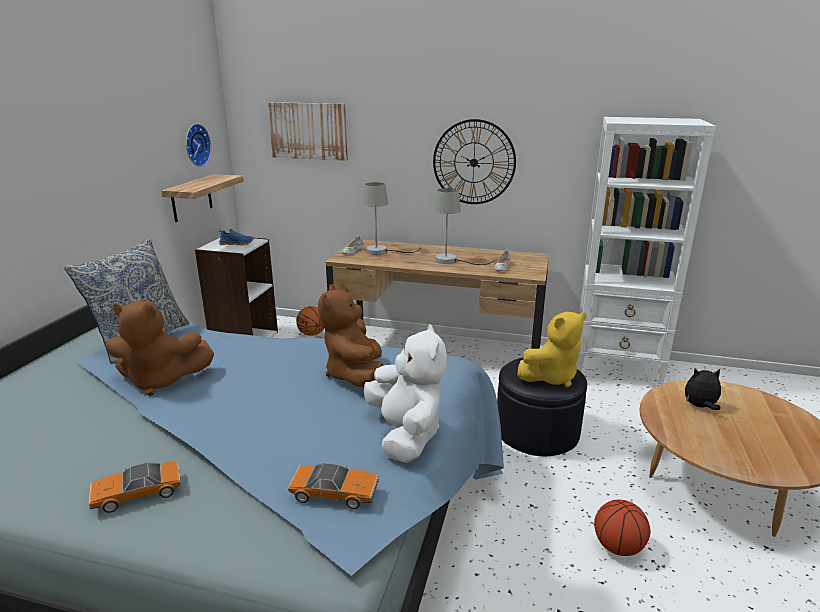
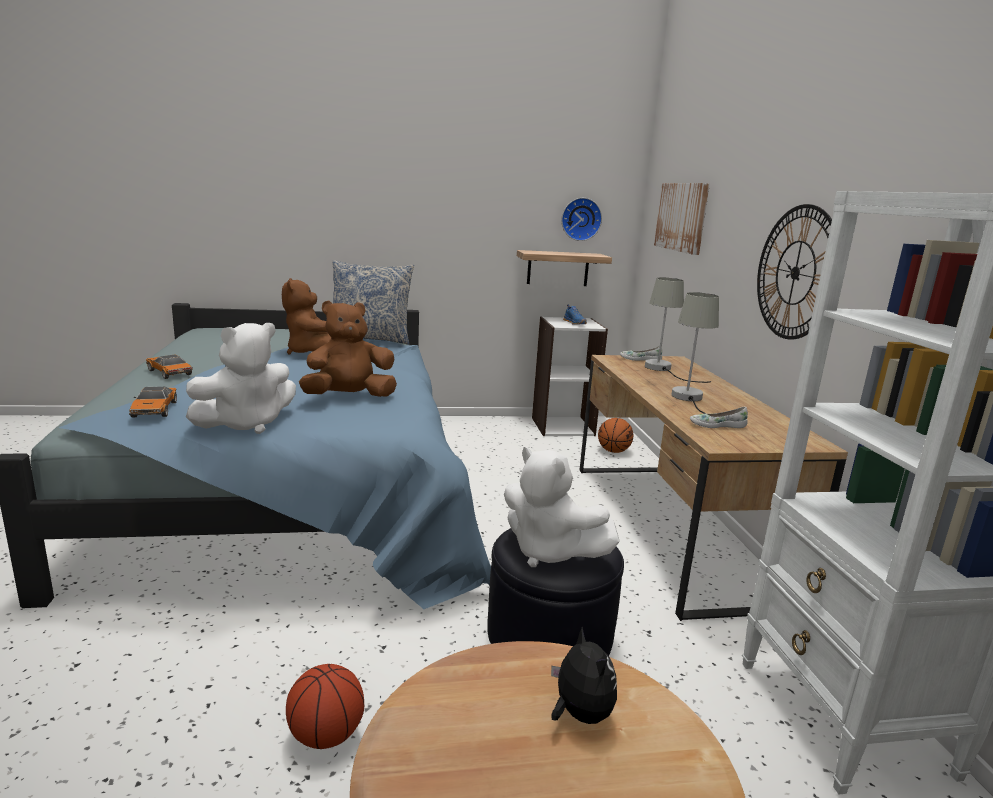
camera: 65 degrees right, 5 degrees down
(551, 377) = (549, 552): yellow plush toy -> white plush toy

